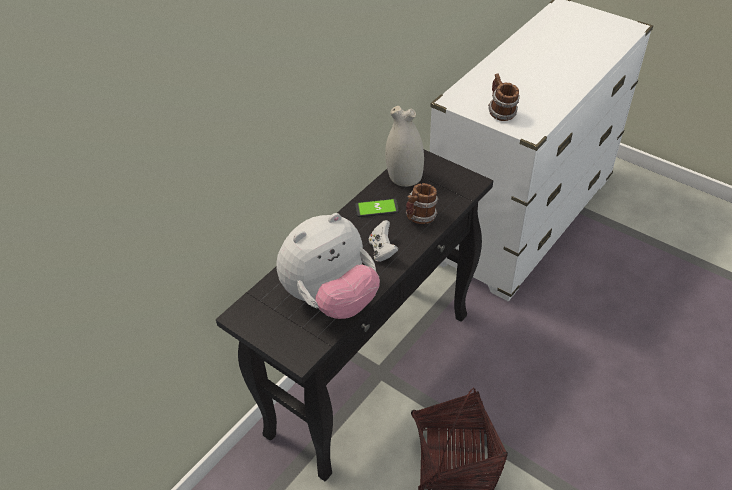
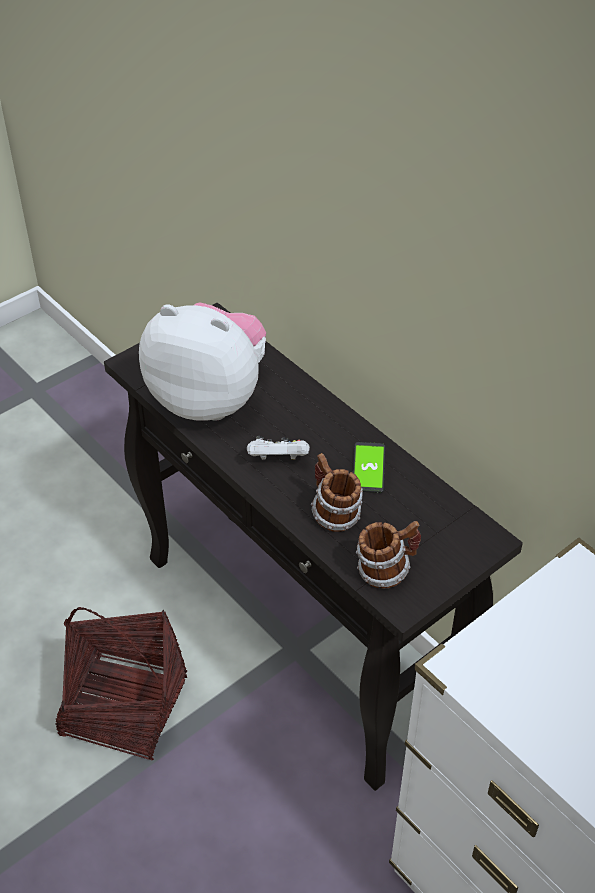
camera: 100 degrees right, 0 degrees up
(331, 298) = (209, 398): plush toy -> plush toy turned 135 degrees clockwise
(404, 176) = (436, 513): white vase -> none
(501, 113) = (531, 636): mug -> mug (385, 570)

